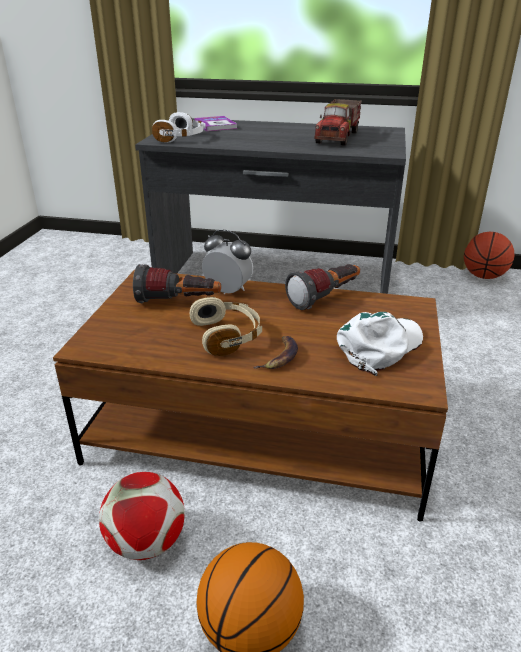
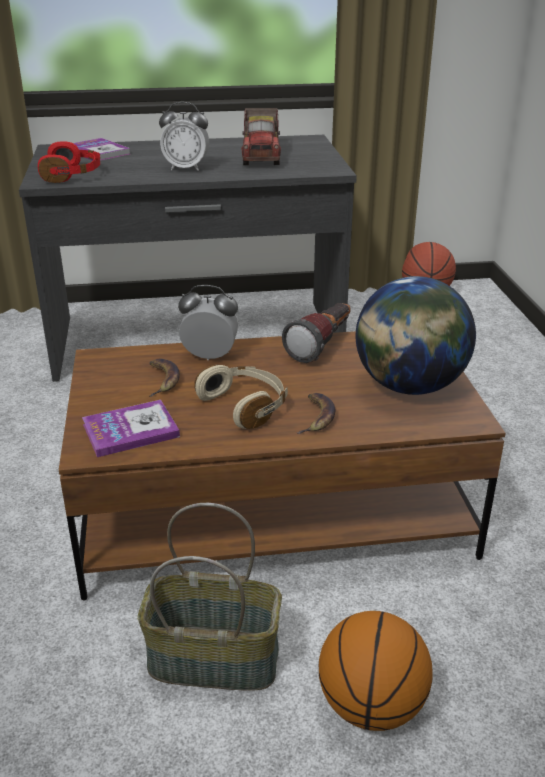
camera: 20 degrees left, 0 degrees up
(126, 337) = (130, 430): none -> book
(147, 542) = (215, 658): football -> basket
(179, 303) = (162, 379): flashlight -> banana
(181, 138) = (73, 175): white headphones -> red headphones
(269, 141) = (186, 168): none -> alarm clock
(380, 346) = (409, 386): white cap -> globe

